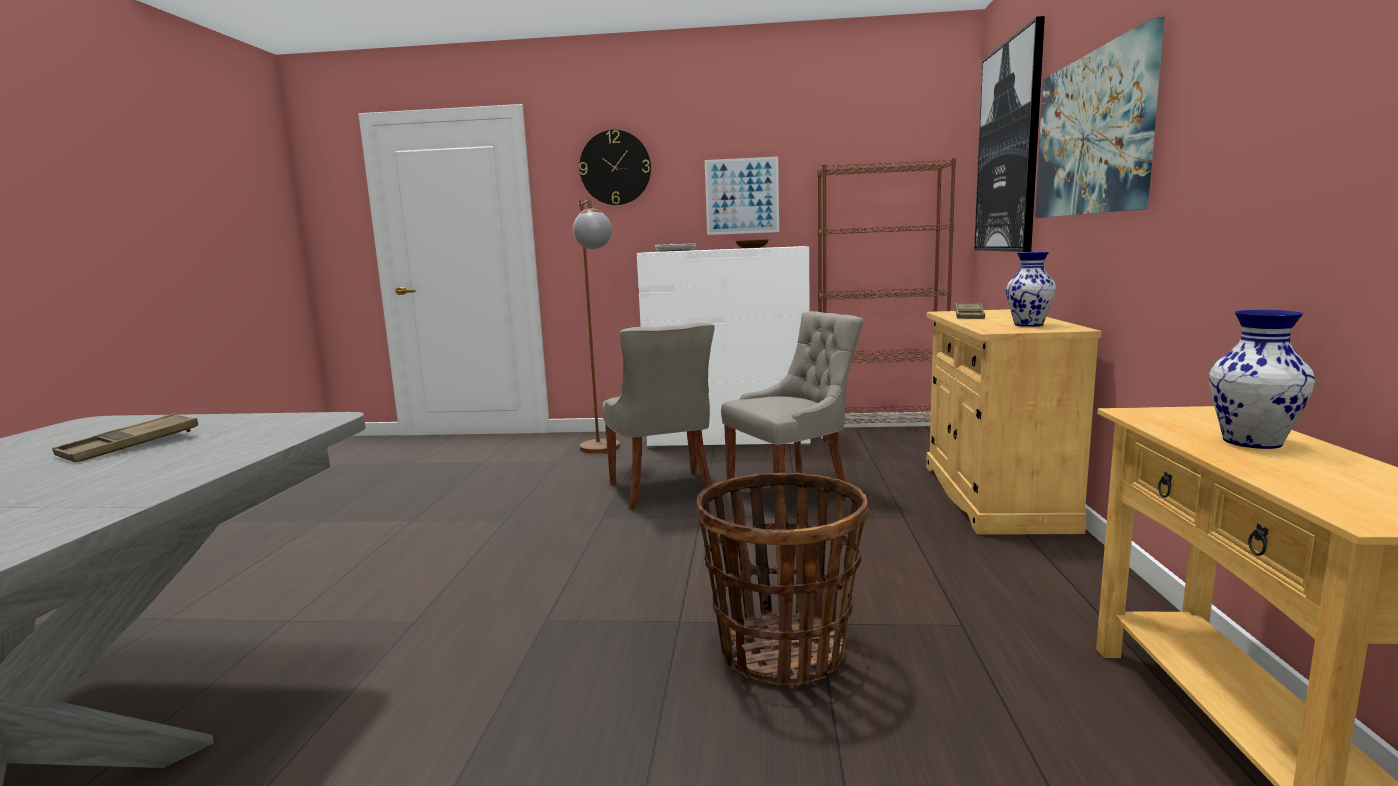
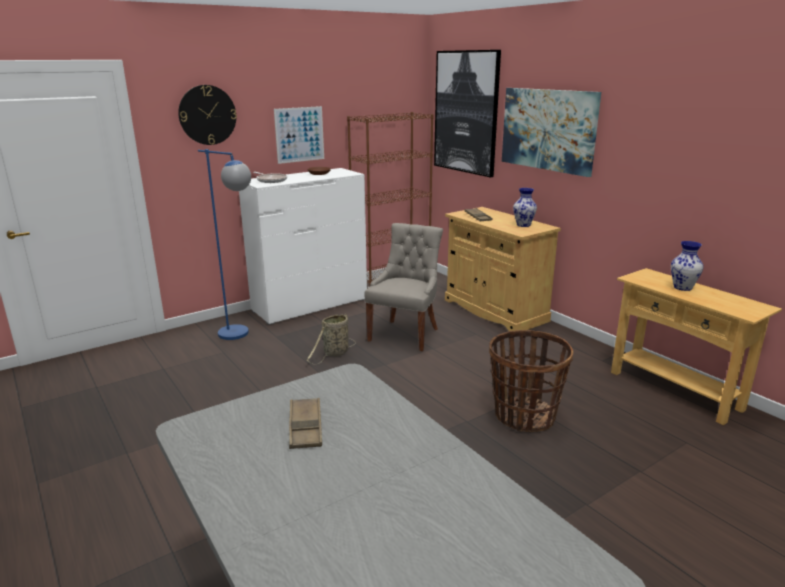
camera: 40 degrees left, 10 degrees up
(603, 451) = (241, 335): brown floor lamp -> blue floor lamp
(663, 491) = (335, 353): grey chair -> basket

